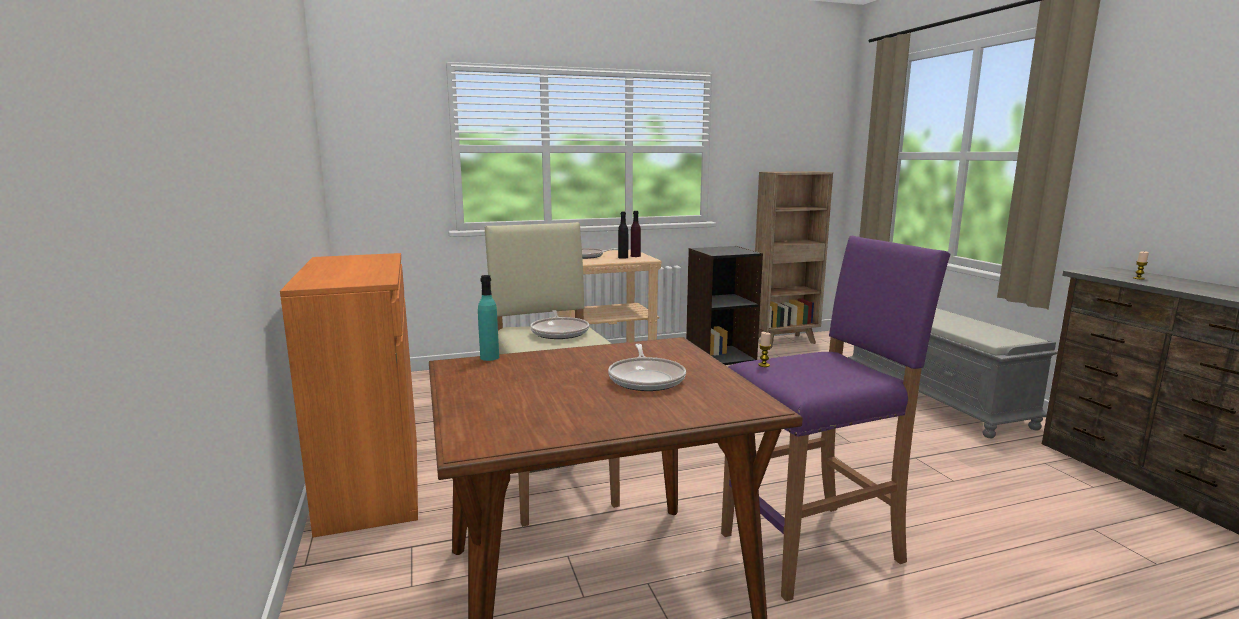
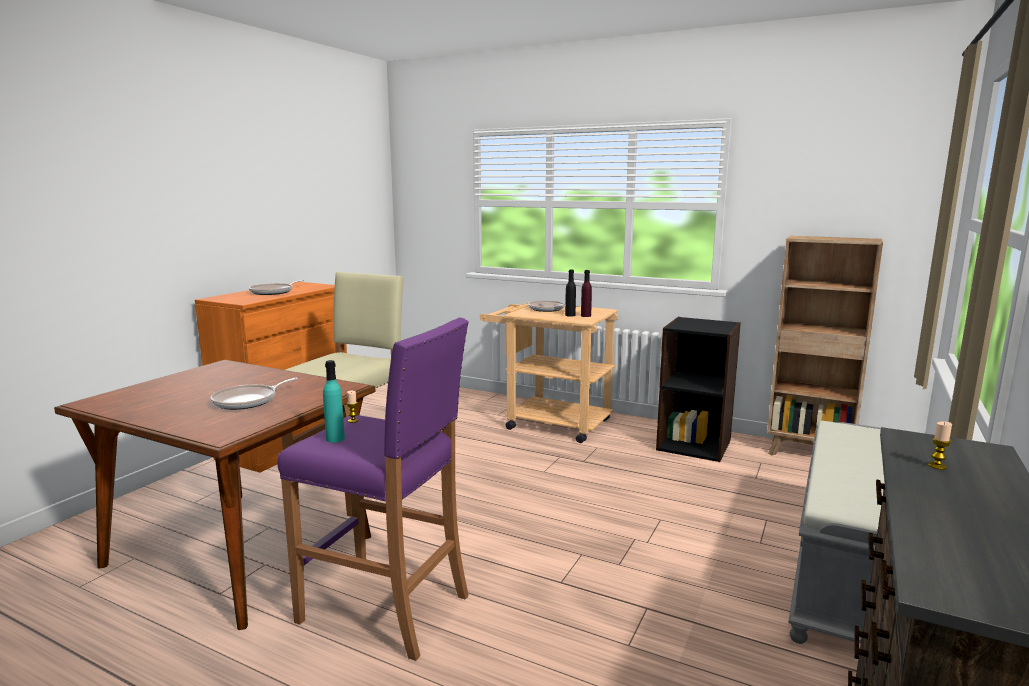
camera: 45 degrees right, 0 degrees up
(489, 357) = (245, 365): turquoise bottle -> turquoise bottle (335, 439)
(560, 332) = (347, 362): frying pan -> frying pan (273, 292)

